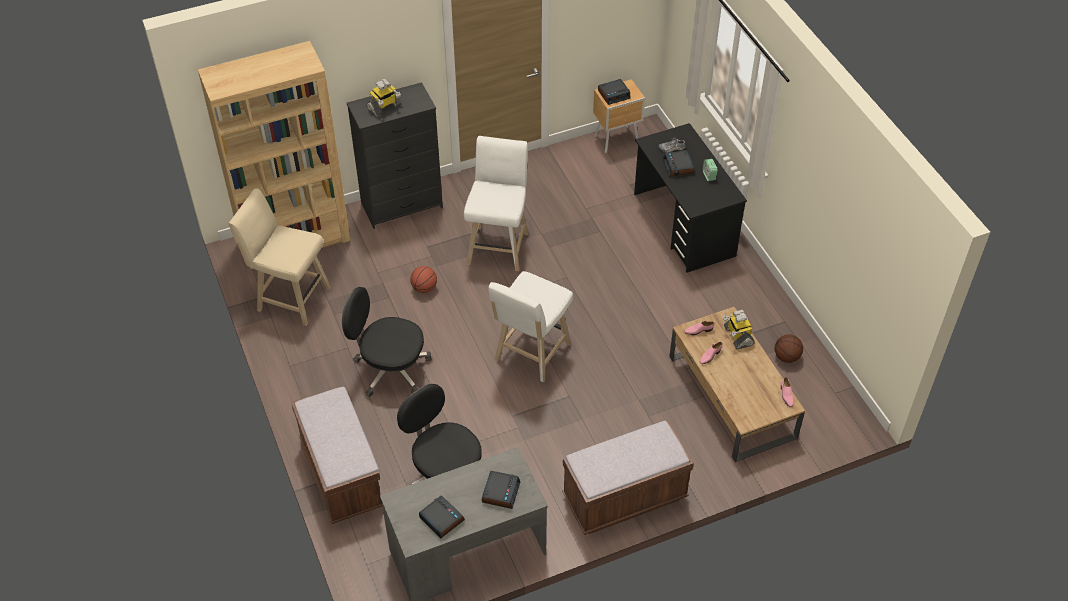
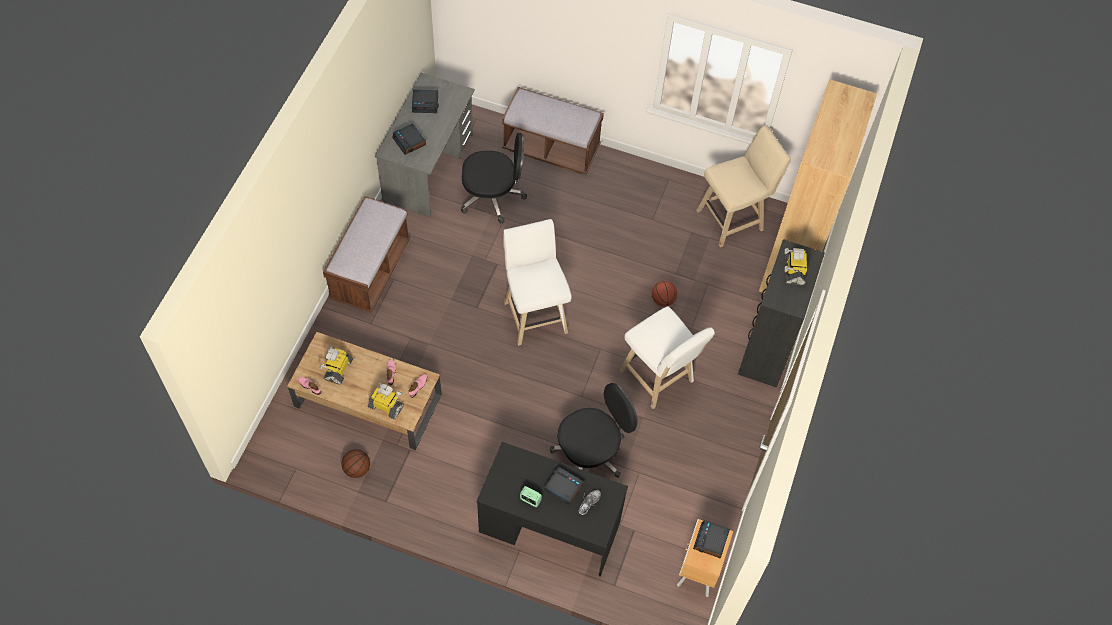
camera: 130 degrees right, 10 degrees up
(390, 369) = (608, 228): black office chair -> black office chair (591, 453)
(751, 390) = (338, 369): none -> toy robot

